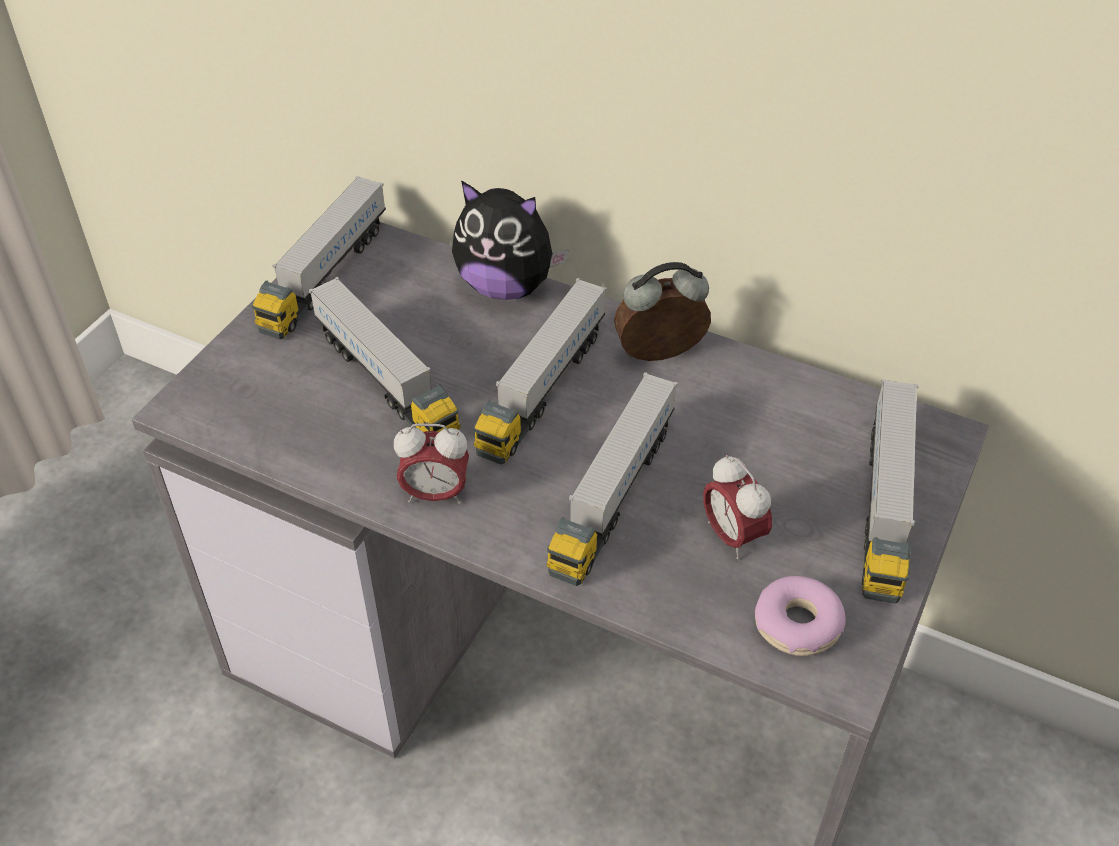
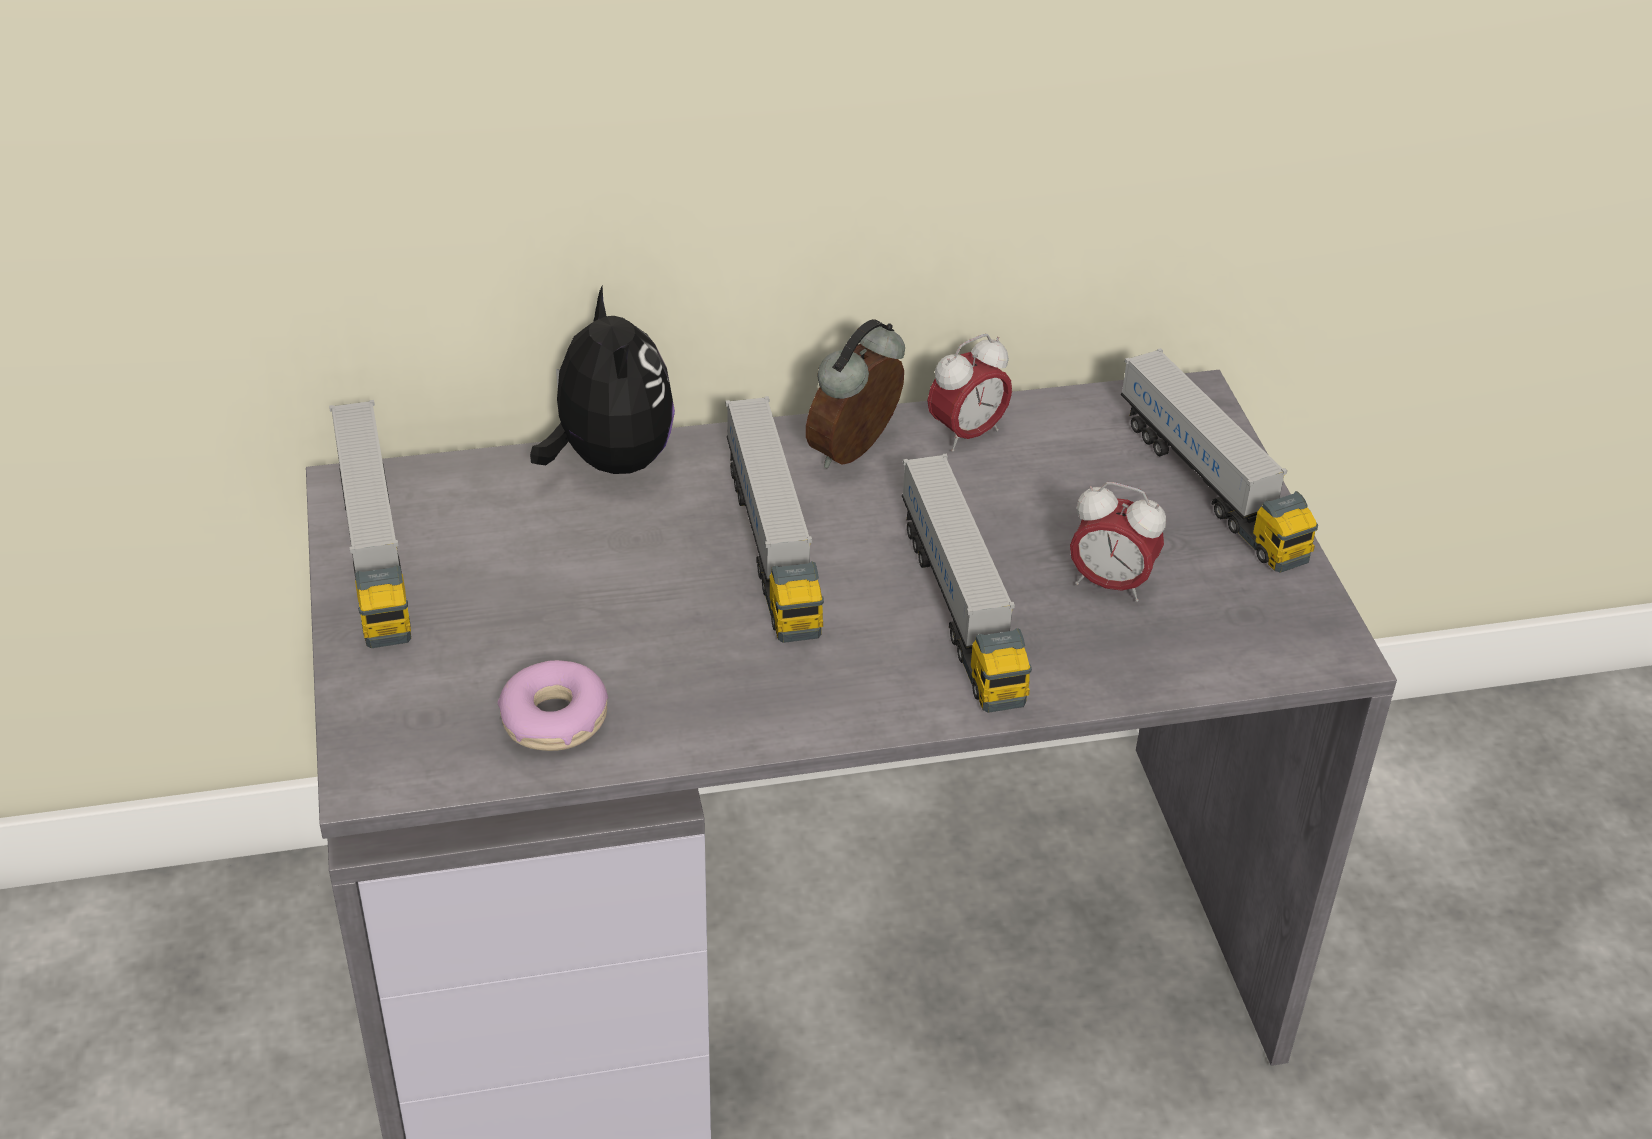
camera: 40 degrees left, 5 degrees down
(386, 382) = (590, 624): toy truck -> none
(435, 494) = (781, 704): alarm clock -> alarm clock (966, 434)
(506, 286) = (608, 460): plush toy -> plush toy turned 90 degrees counterclockwise
(797, 625) = (1248, 628): donut -> donut (555, 720)

